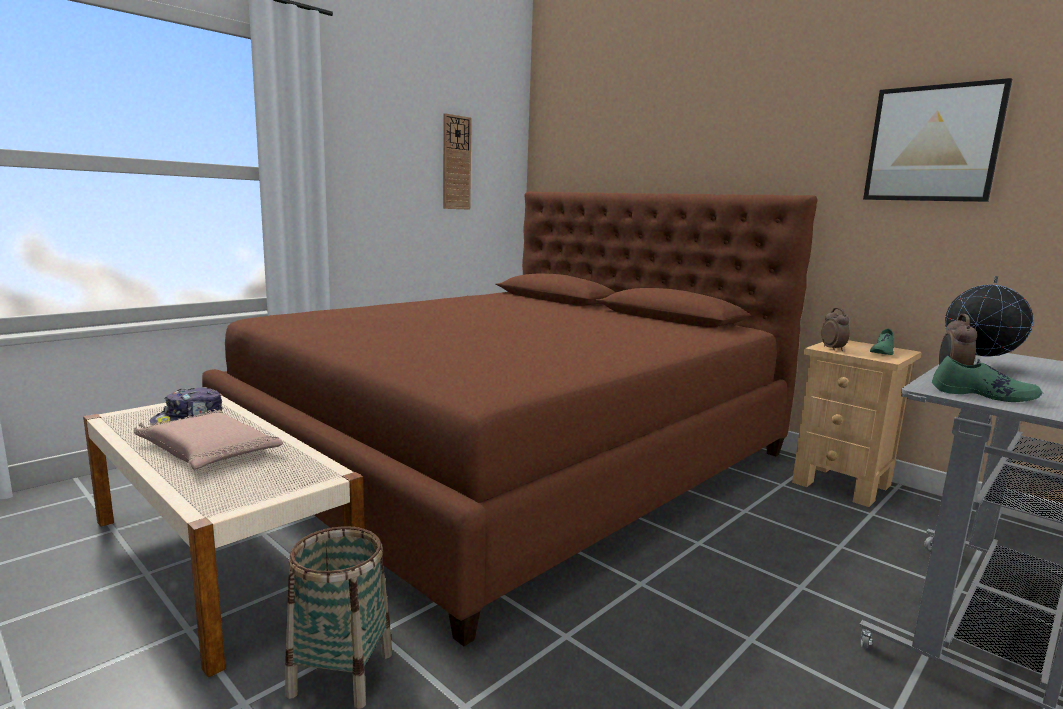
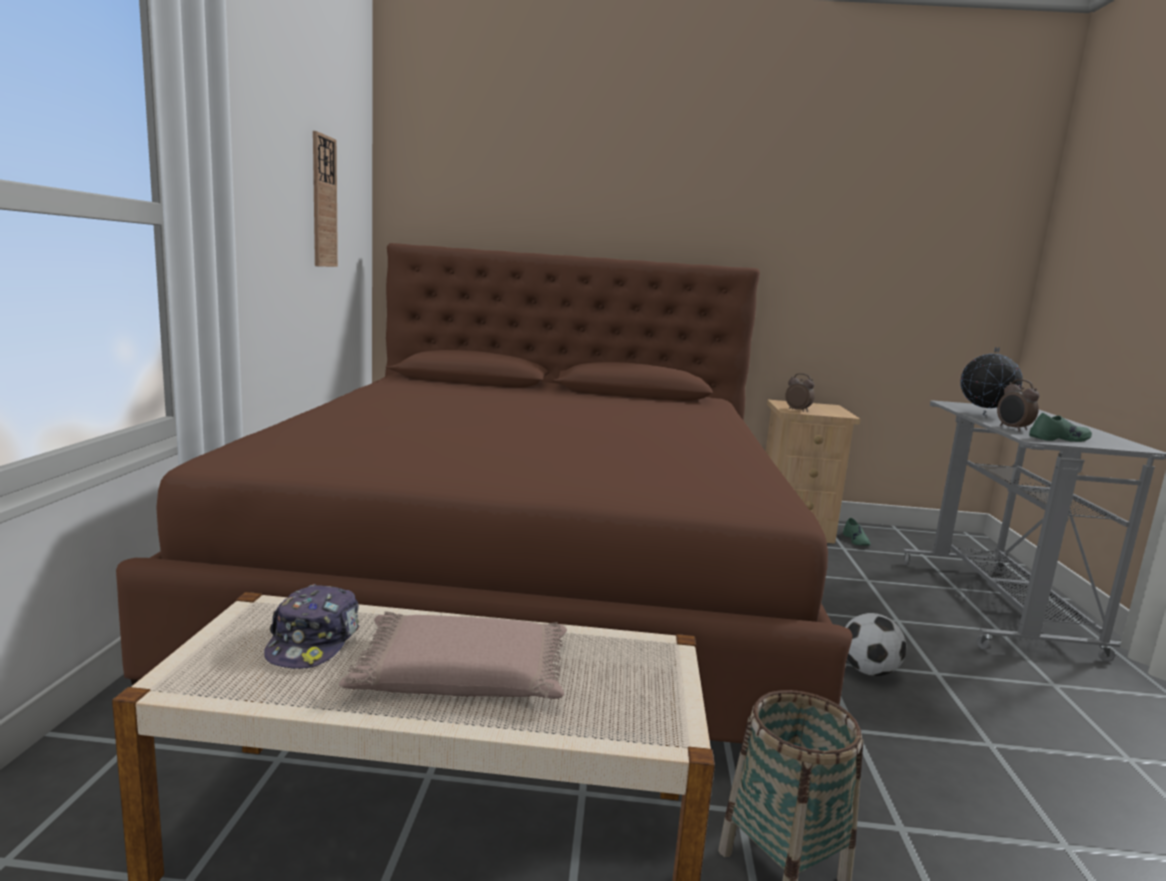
camera: 40 degrees left, 0 degrees up
(673, 607) = (868, 671): none -> football
(882, 351) = (825, 408): green shoe -> green shoe (856, 540)
(932, 144) = (844, 228): picture -> none

